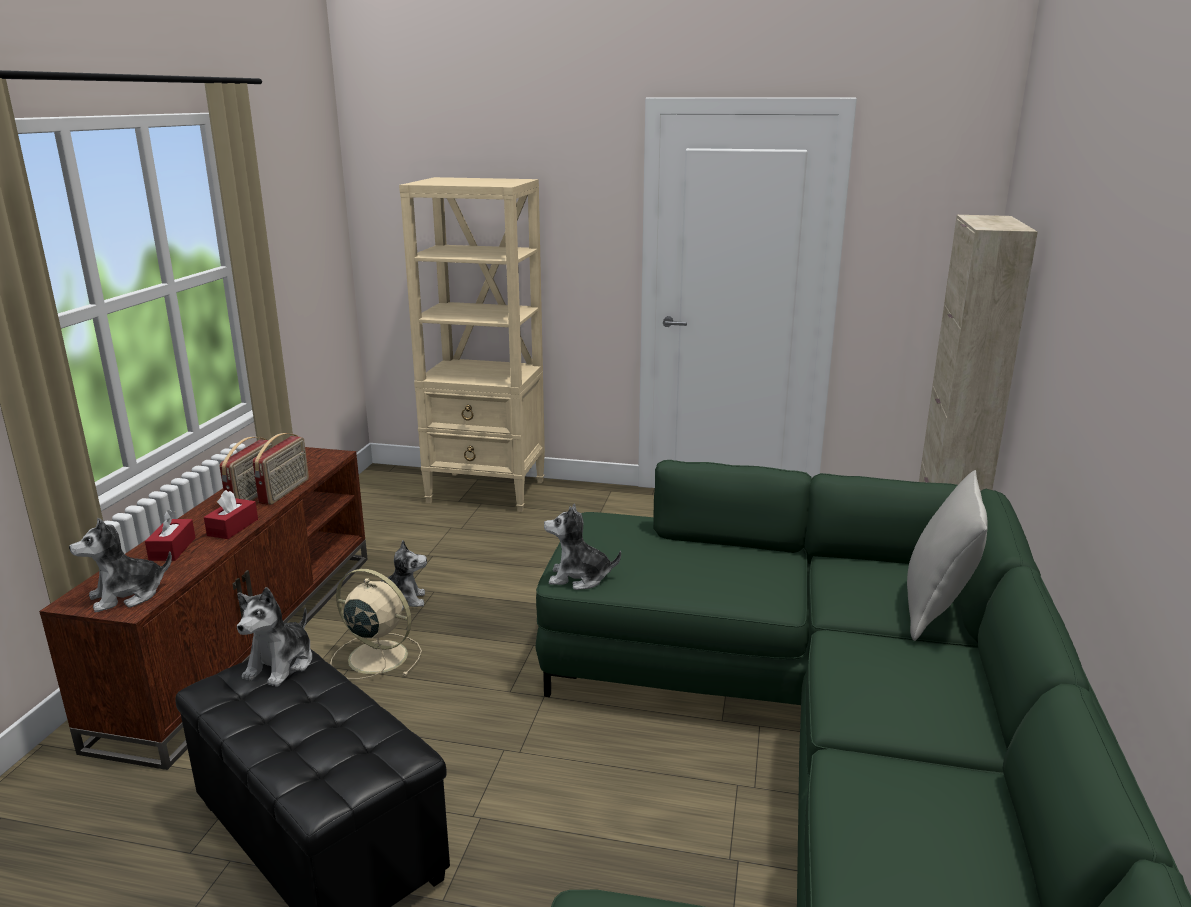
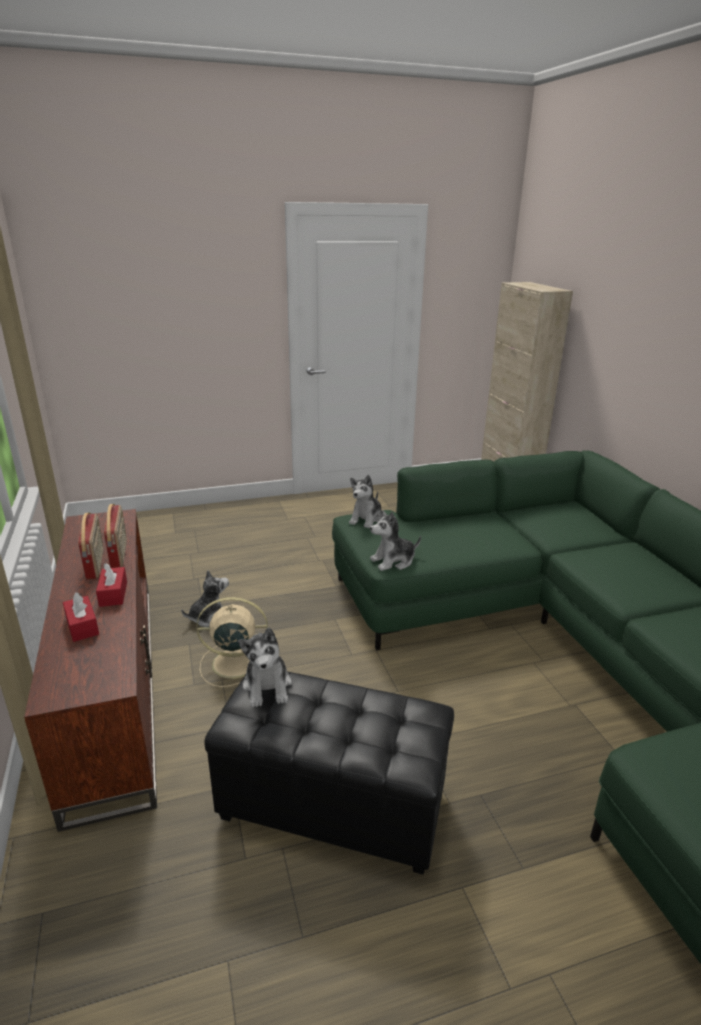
camera: 30 degrees left, 5 degrees up
(127, 595) = (95, 676): plush toy -> plush toy (366, 519)
(487, 492) = (190, 521): beige bookcase -> none
(936, 610) = (597, 526): grey pillow -> none

